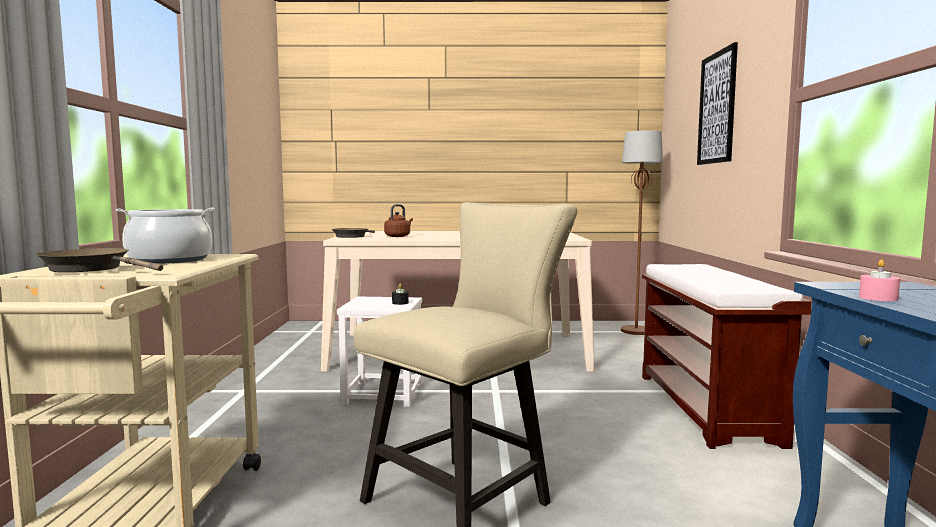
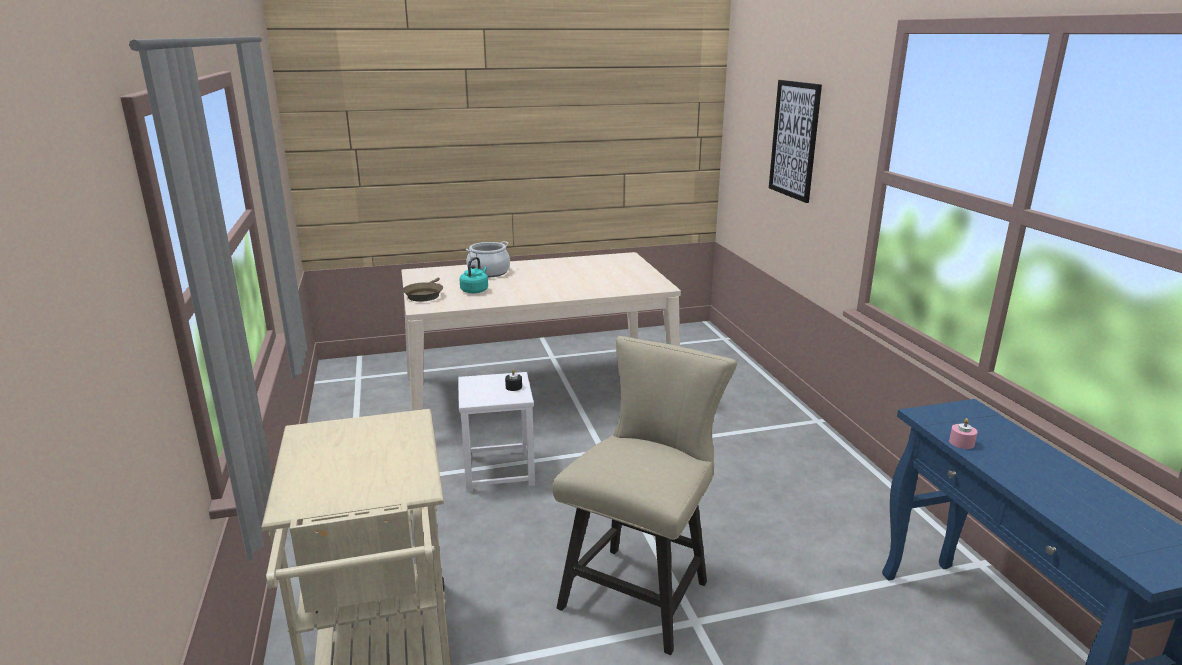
camera: 15 degrees left, 15 degrees up
(92, 269) = (341, 488): brown frying pan -> none
(170, 260) = (371, 444): cooking pot -> cooking pot (489, 272)
(398, 236) = (475, 290): brown kettle -> turquoise kettle
(636, 331) = (698, 341): brown floor lamp -> none
(707, 408) = (791, 448): brown bench -> none

